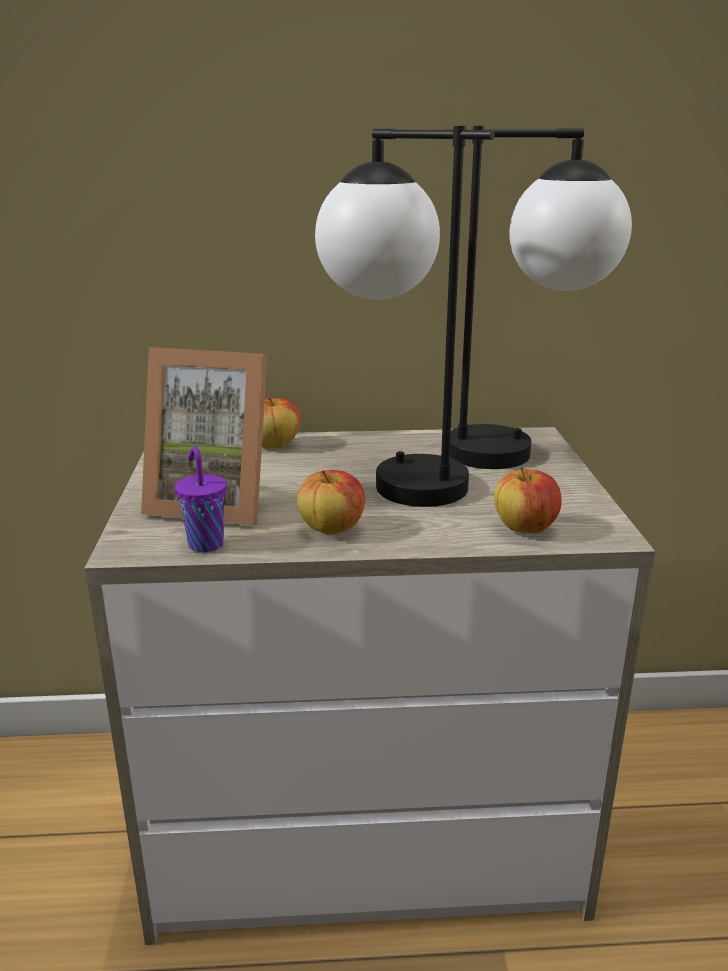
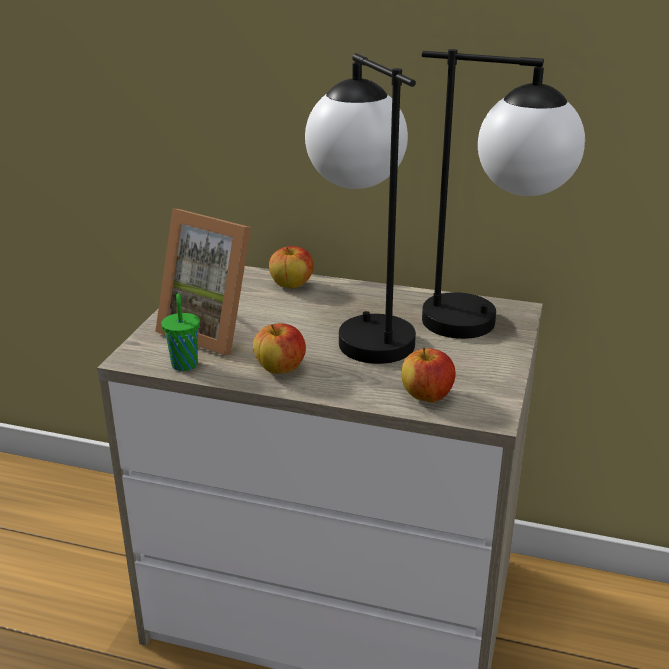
camera: 20 degrees right, 5 degrees up
(205, 544) = (184, 364): purple cup -> green cup

